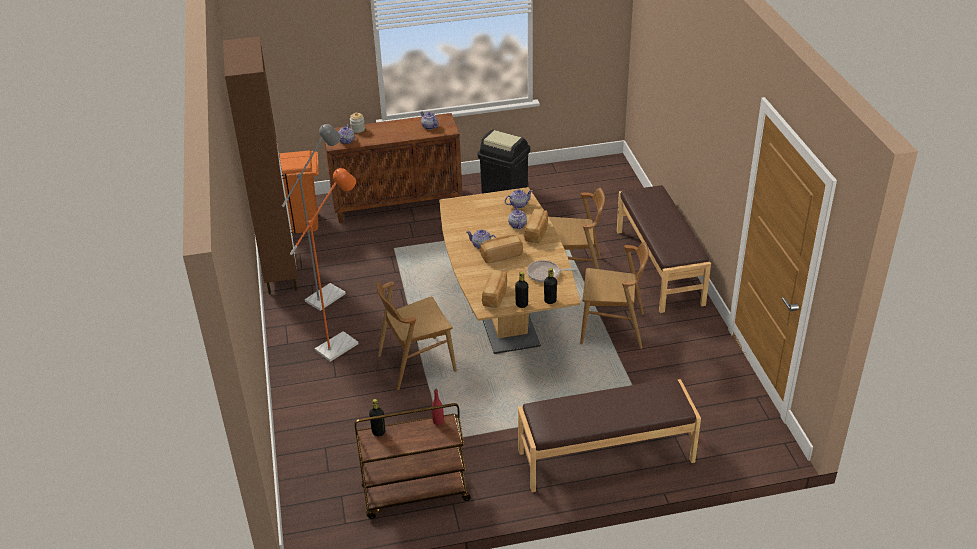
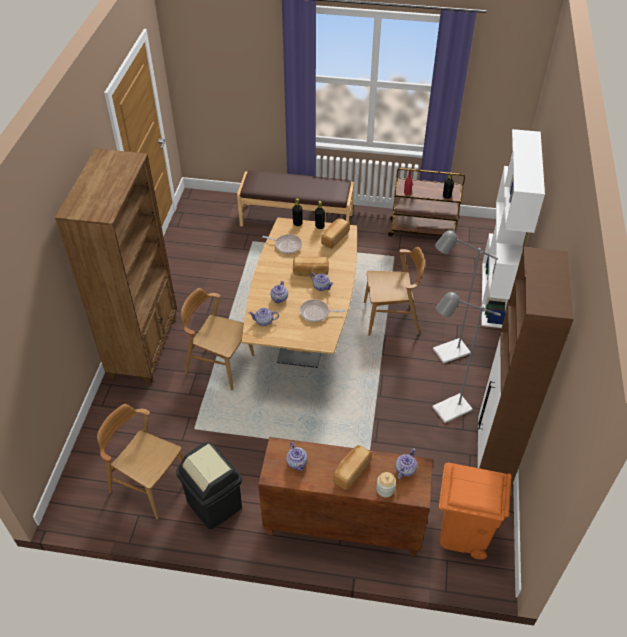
camera: 160 degrees left, 10 degrees up
(293, 426) = (494, 295): none -> white bookcase
(342, 343) = (445, 353): orange floor lamp -> grey floor lamp
(472, 223) = (316, 313): none -> frying pan
(537, 233) = (268, 285): bread -> bread (351, 471)
(612, 329) = (228, 301): brown chair -> brown chair (149, 483)
(660, 267) = (144, 346): brown bench -> brown bookcase

